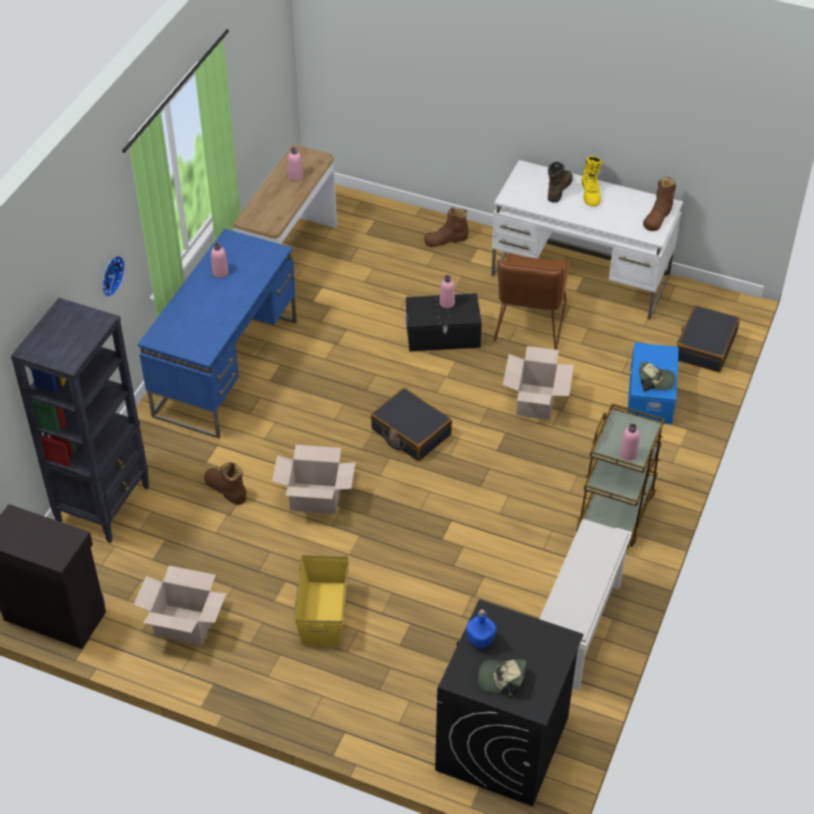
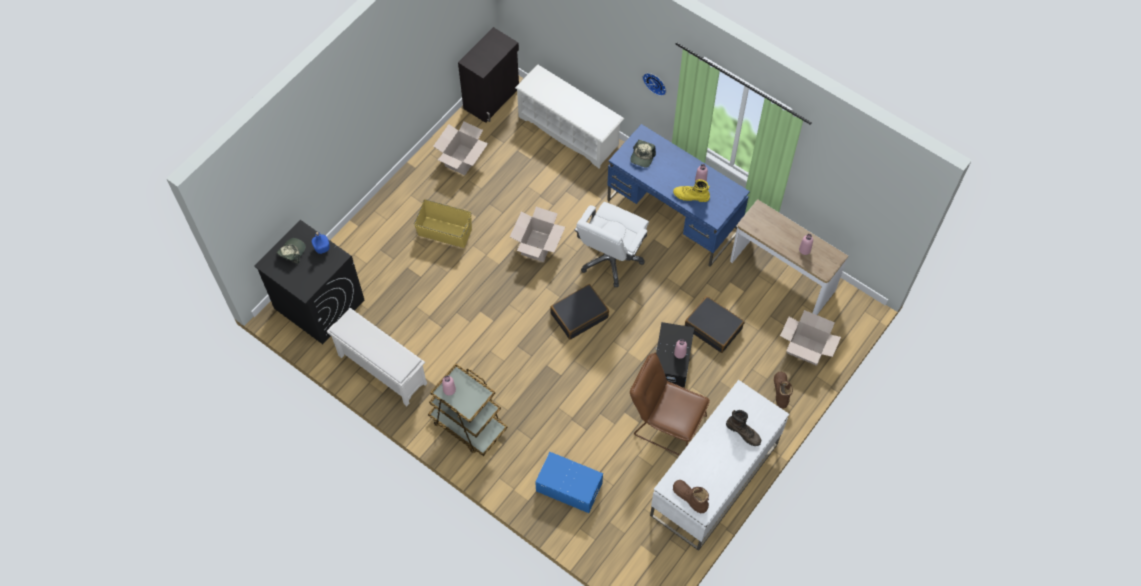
camera: 105 degrees right, 15 degrees up
(104, 505) = (569, 131): black bookcase -> white shoe rack
(225, 489) = (561, 197): brown boot -> none
(314, 417) = (611, 259): none -> white office chair
(535, 401) = (585, 404): cardboard box -> cardboard box (806, 349)
(590, 193) = (732, 455): yellow boot -> yellow boot (691, 196)
(655, 380) = (558, 473): cap -> cap (642, 157)
(705, 346) = (609, 547): black suitcase -> black suitcase (713, 328)

